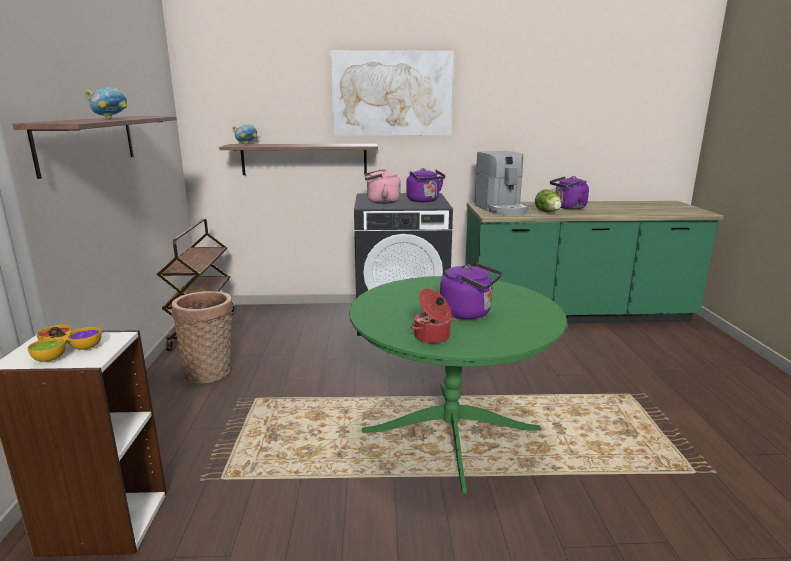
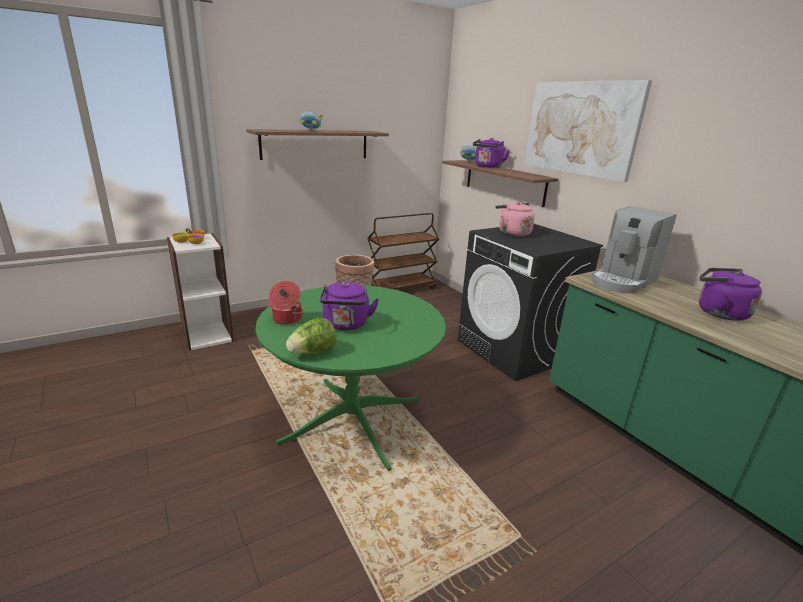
camera: 60 degrees right, 5 degrees up
(424, 201) = (547, 244): purple kettle -> purple kettle (488, 167)
(548, 212) = (660, 304): lettuce -> lettuce (312, 352)

